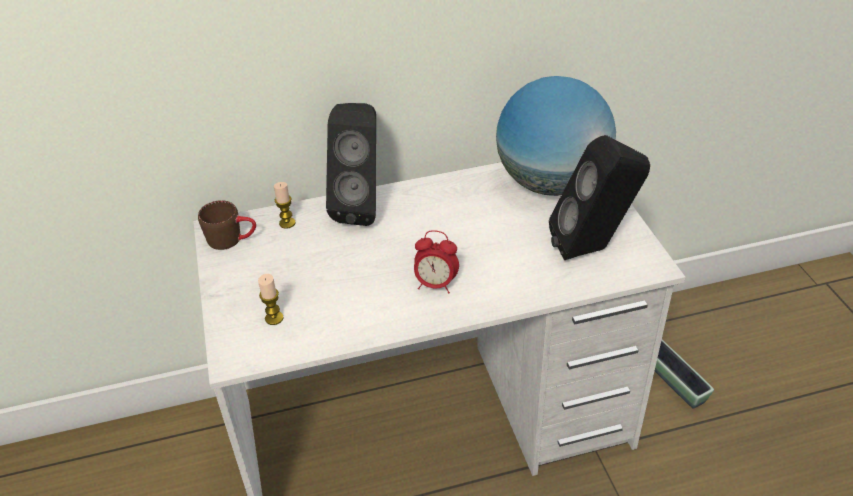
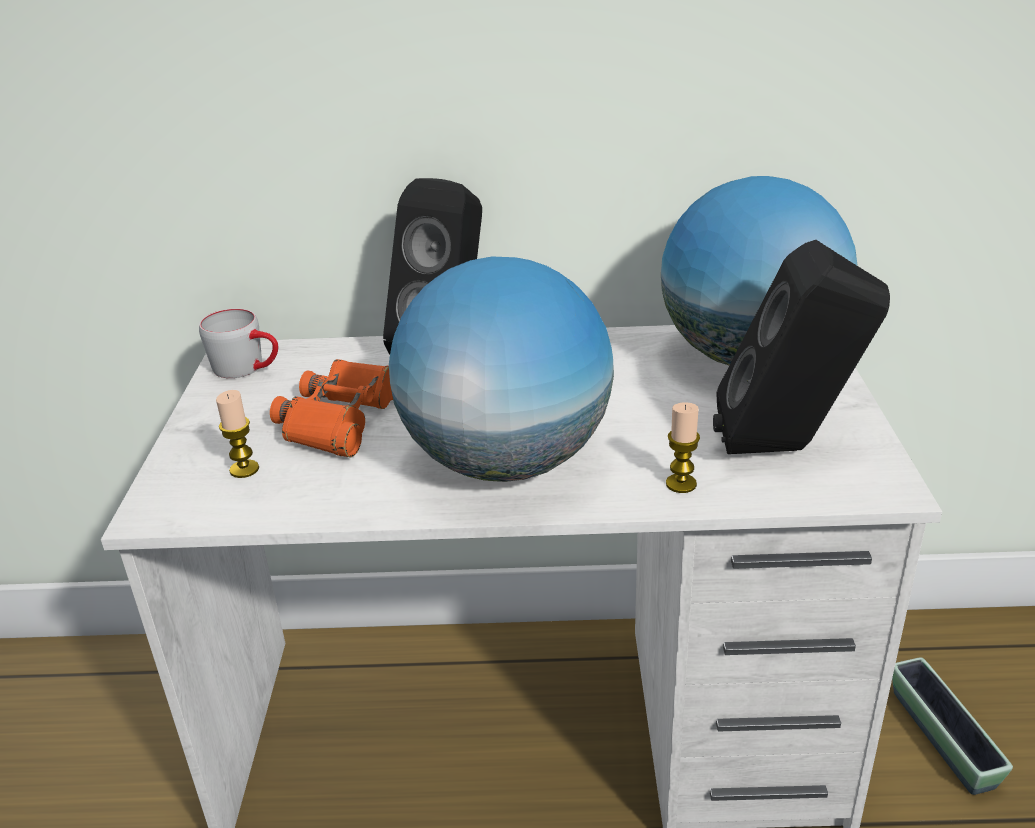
camera: 15 degrees right, 10 degrees down
(232, 239) = (248, 368): brown mug -> grey mug
(287, 223) = (333, 359): candle -> candle (681, 484)
(318, 269) = (343, 418): none -> orange binoculars
(436, 285) = (507, 462): alarm clock -> globe

